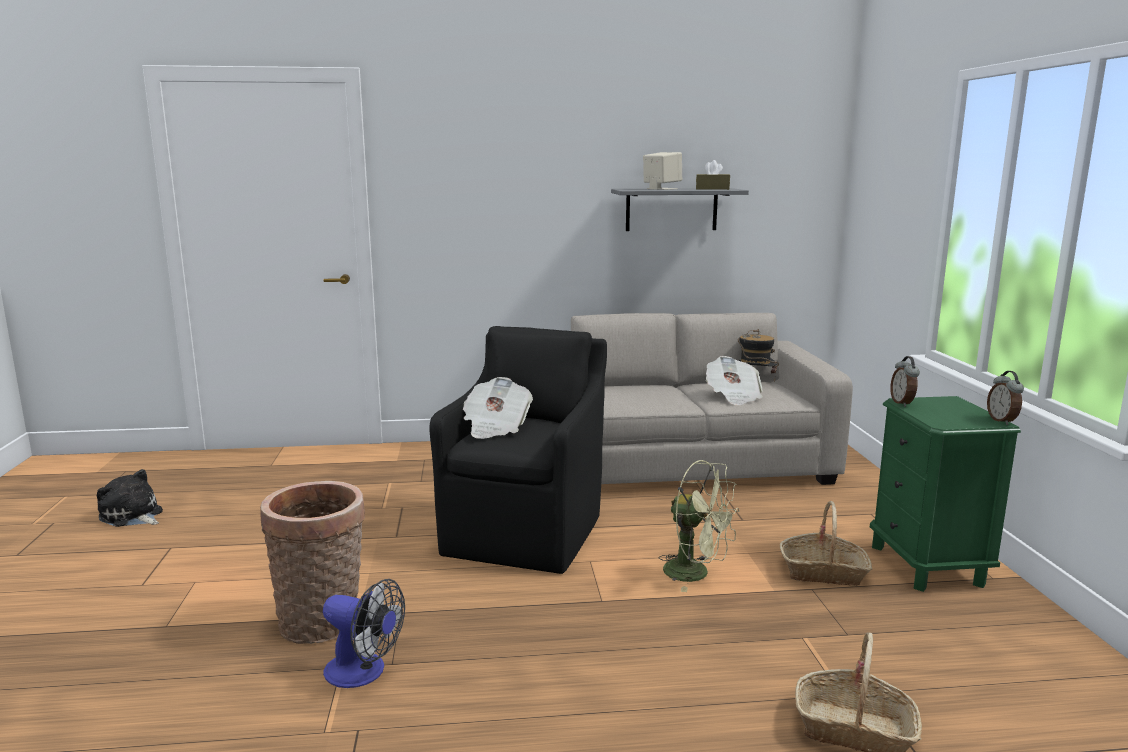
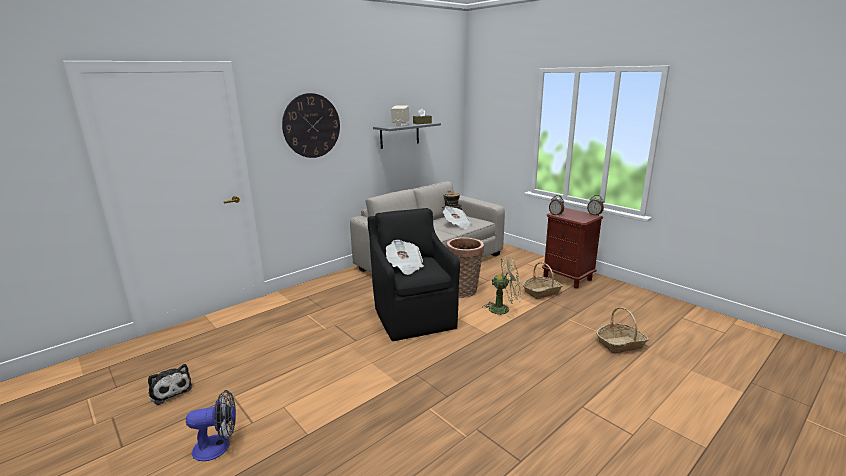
camera: 35 degrees left, 5 degrees up
(132, 516) = (170, 390): plush toy -> plush toy turned 135 degrees counterclockwise
(323, 624) = (388, 395): basket -> basket (464, 290)
(364, 672) = (441, 406): fan -> fan (218, 446)
(487, 177) = (311, 126): none -> wall clock
(927, 565) = (567, 278): green nightstand -> brown nightstand

